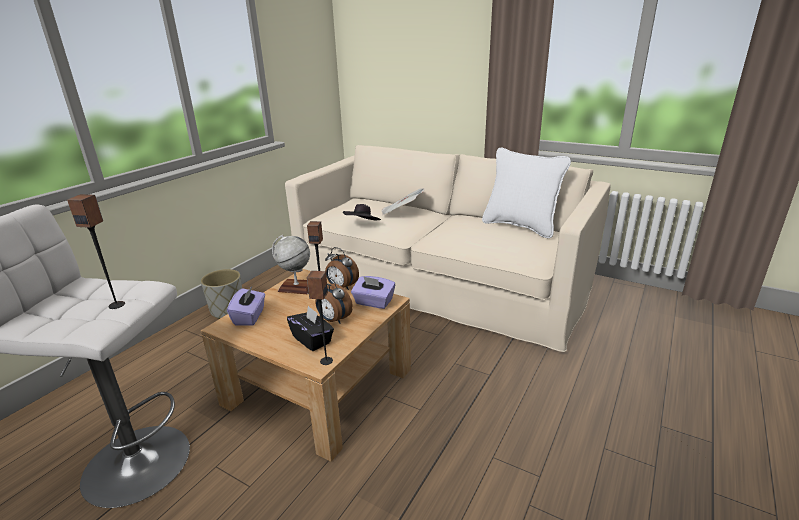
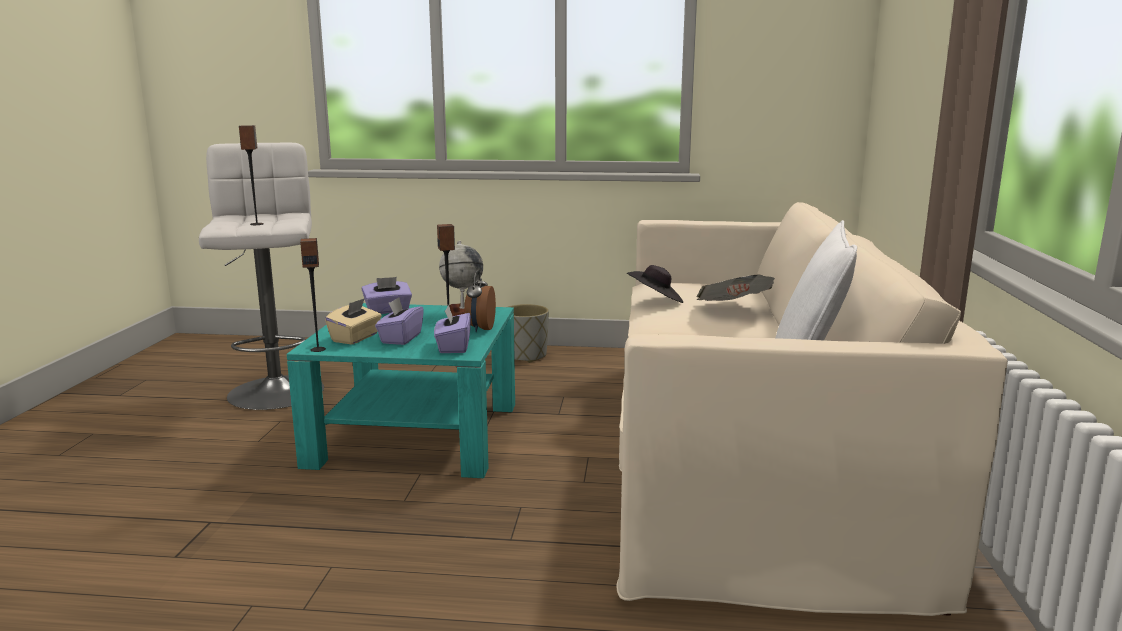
camera: 65 degrees right, 10 degrees down
(312, 340) = (355, 338): black tissue box -> beige tissue box
(319, 387) = (416, 434): brown coffee table -> turquoise coffee table
(333, 320) = (400, 338): alarm clock -> purple tissue box

